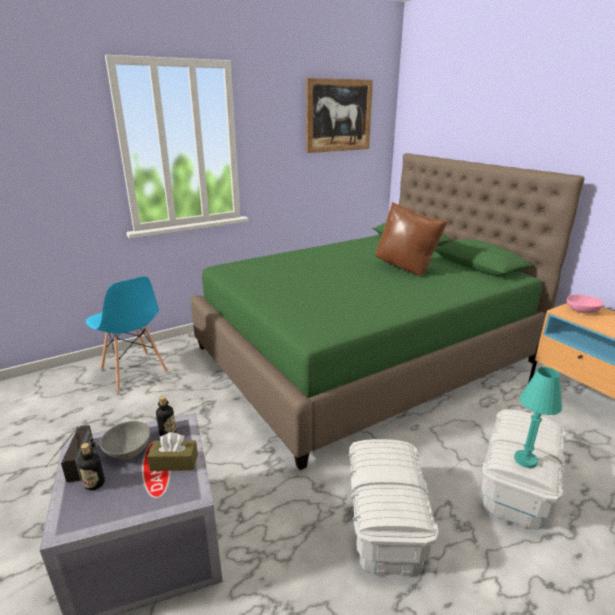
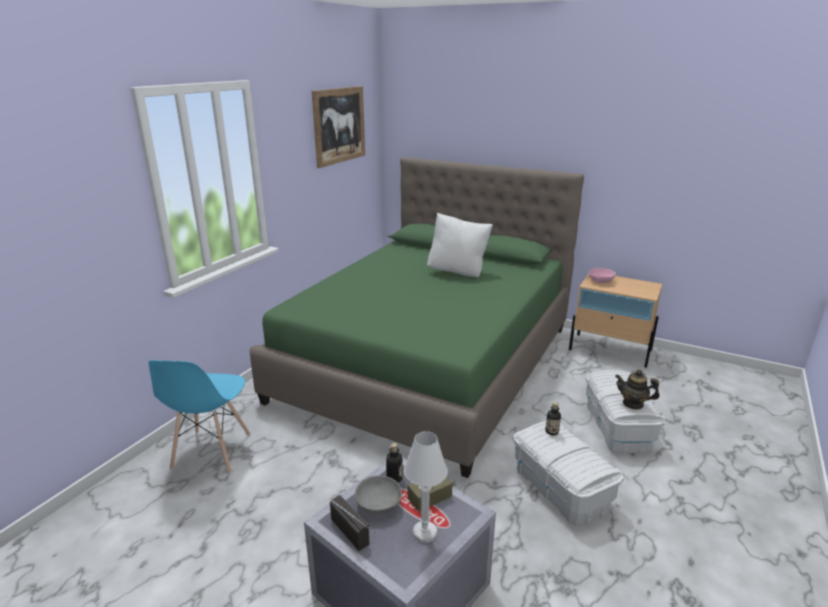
camera: 30 degrees left, 0 degrees up
(95, 484) = (385, 541): bottle -> bottle (552, 431)
(131, 493) = (425, 533): none -> white table lamp
(133, 371) = (211, 452): blue chair -> blue chair turned 75 degrees clockwise
(406, 268) = (458, 272): brown pillow -> white pillow
(525, 460) = (633, 404): turquoise table lamp -> teapot

